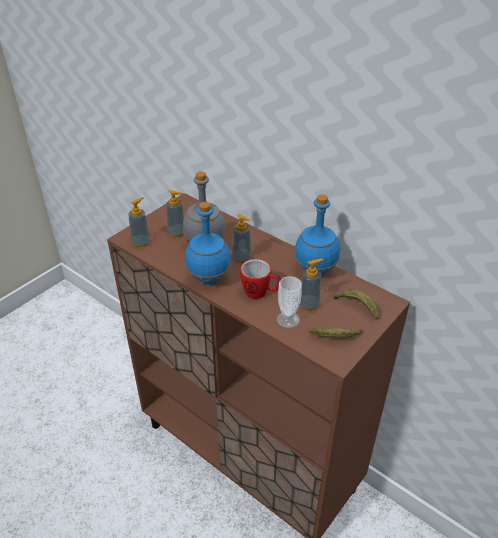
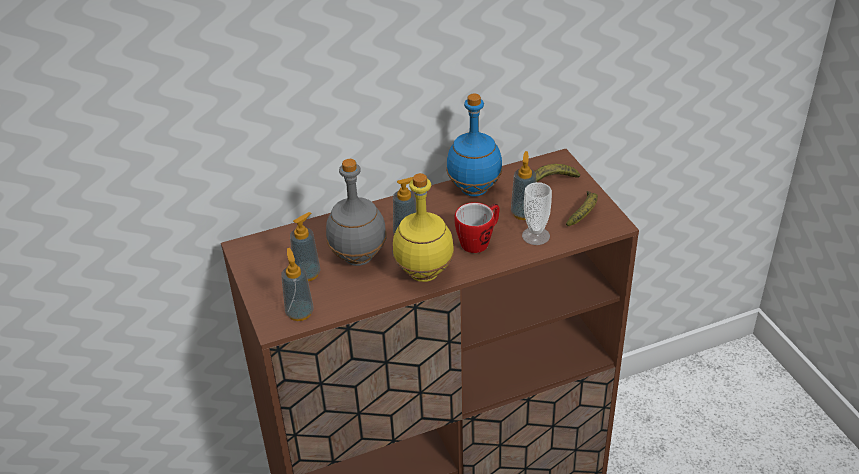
camera: 60 degrees left, 0 degrees up
(209, 278) = (423, 273): blue bottle -> yellow bottle

